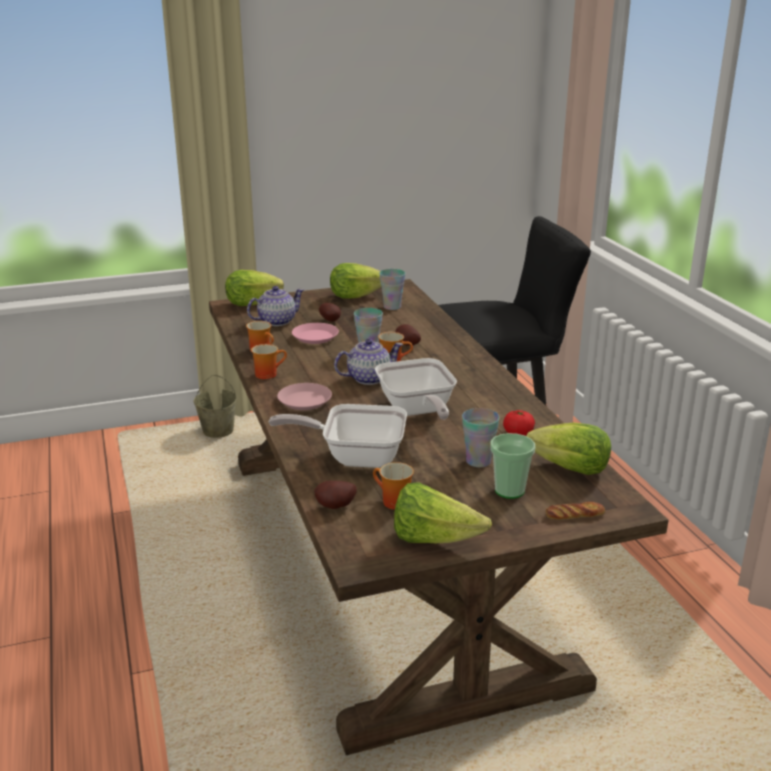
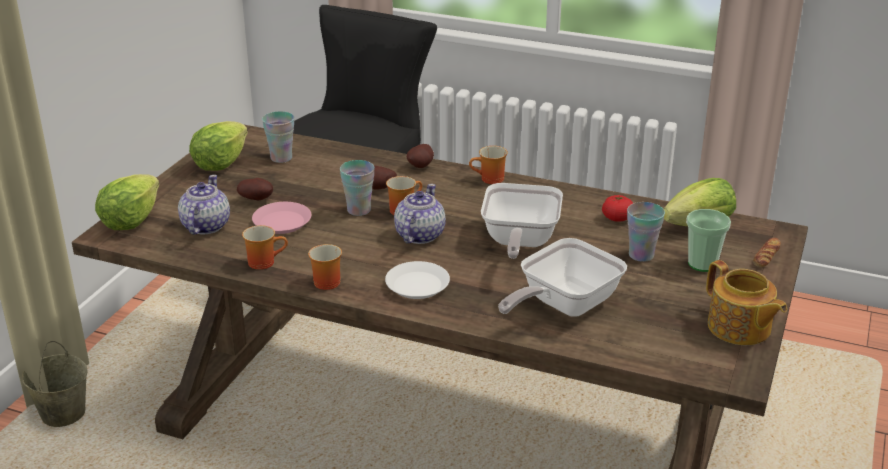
camera: 50 degrees left, 5 degrees up
(304, 401) = (417, 285): pink plate -> white plate
(336, 507) = (640, 351): potato -> potato (422, 166)
(392, 502) = (661, 321): mug -> mug (490, 180)
(416, 411) = (518, 242): frying pan -> frying pan turned 75 degrees clockwise
(433, 539) = (739, 328): lettuce -> teapot

